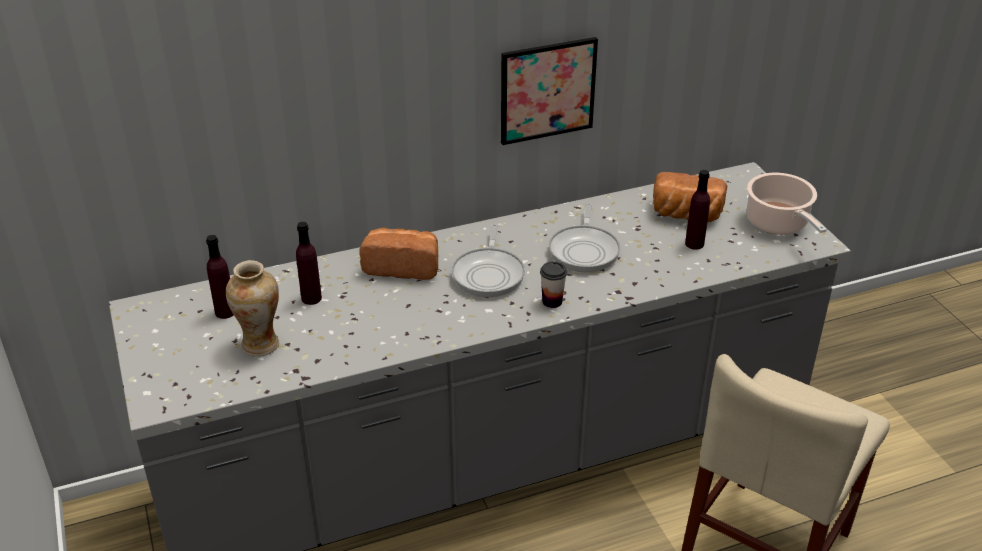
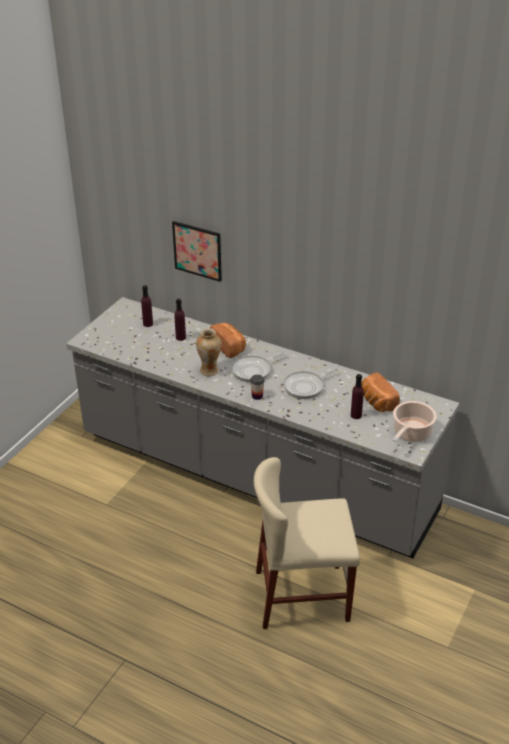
camera: 50 degrees right, 0 degrees up
(260, 344) = (140, 342): vase -> vase (209, 371)
(547, 90) = (331, 297): picture -> picture (197, 250)

